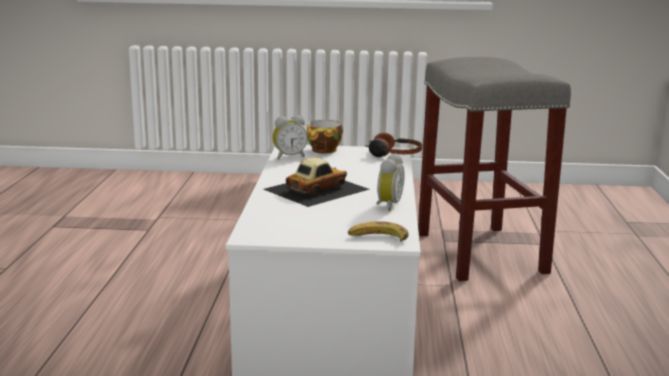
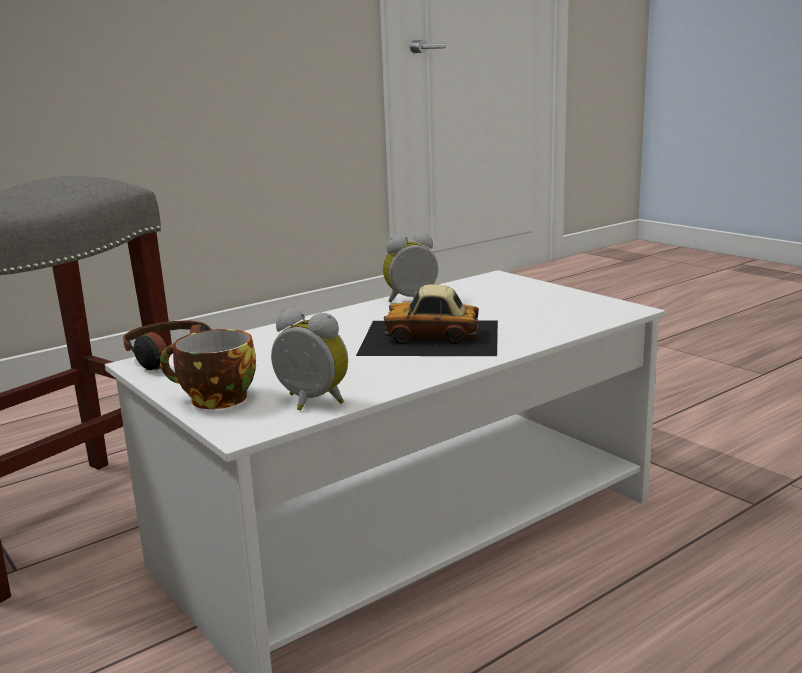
camera: 130 degrees left, 0 degrees up
(377, 238) = (507, 282): banana -> none

